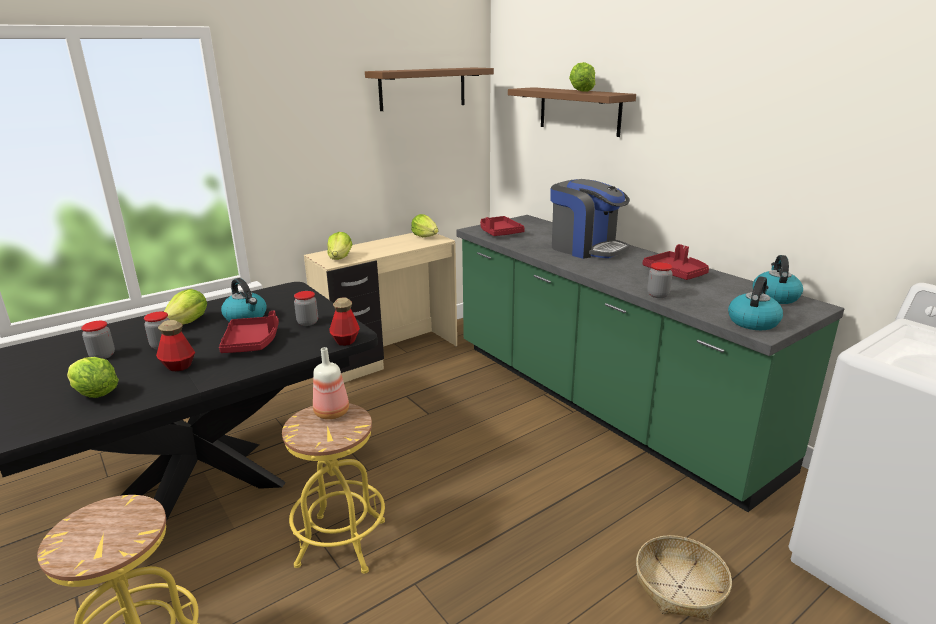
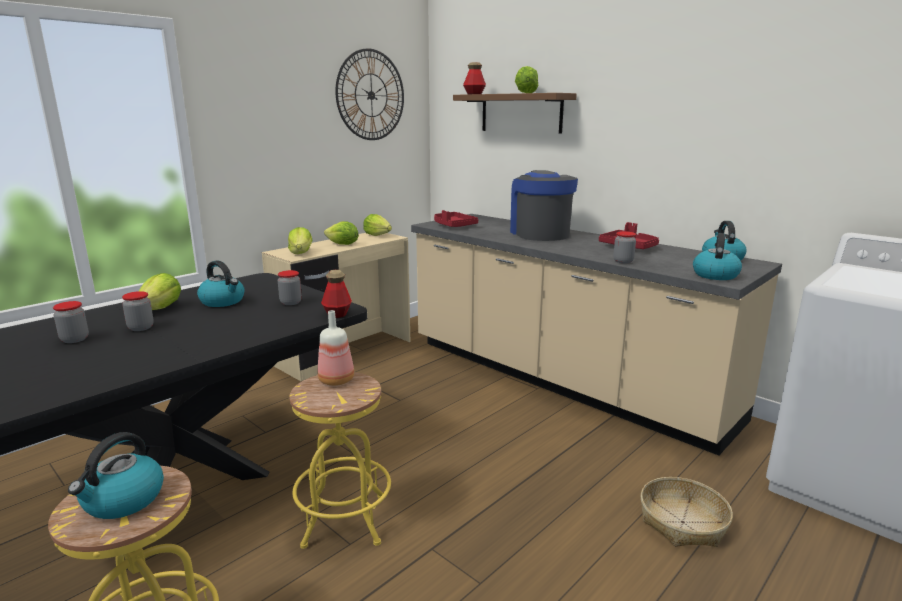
camera: 10 degrees left, 5 degrees down
(95, 394) = (81, 371): lettuce -> lettuce (343, 245)
(104, 531) = (123, 501): none -> kettle
(178, 366) = (167, 343): bottle -> bottle (474, 94)
(252, 342) = (239, 320): red tray -> none
(423, 88) = (371, 95): brown shelf -> wall clock
(586, 248) = (539, 233): coffee machine -> coffee machine turned 135 degrees counterclockwise
(601, 403) = (561, 379): green counter -> beige counter

